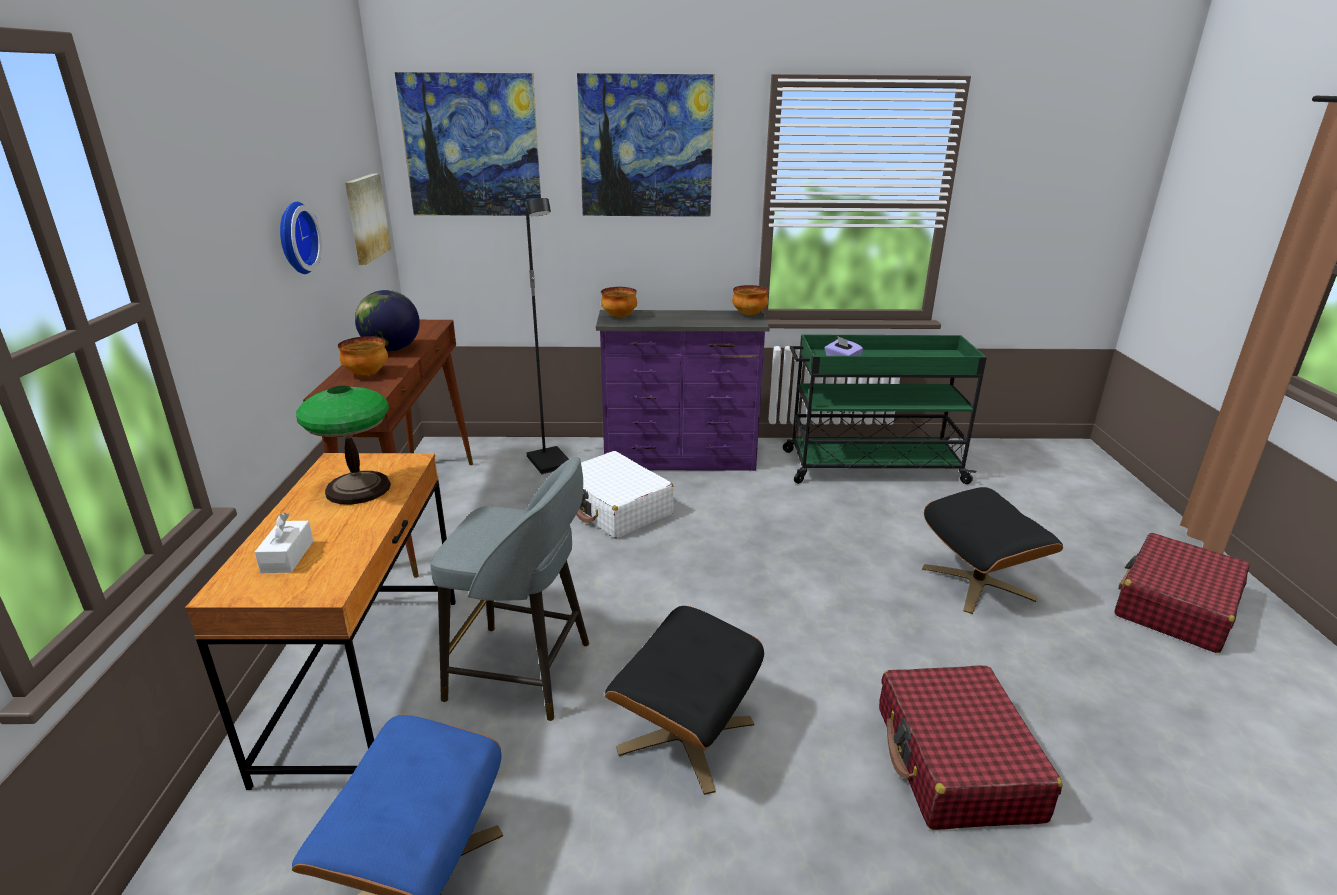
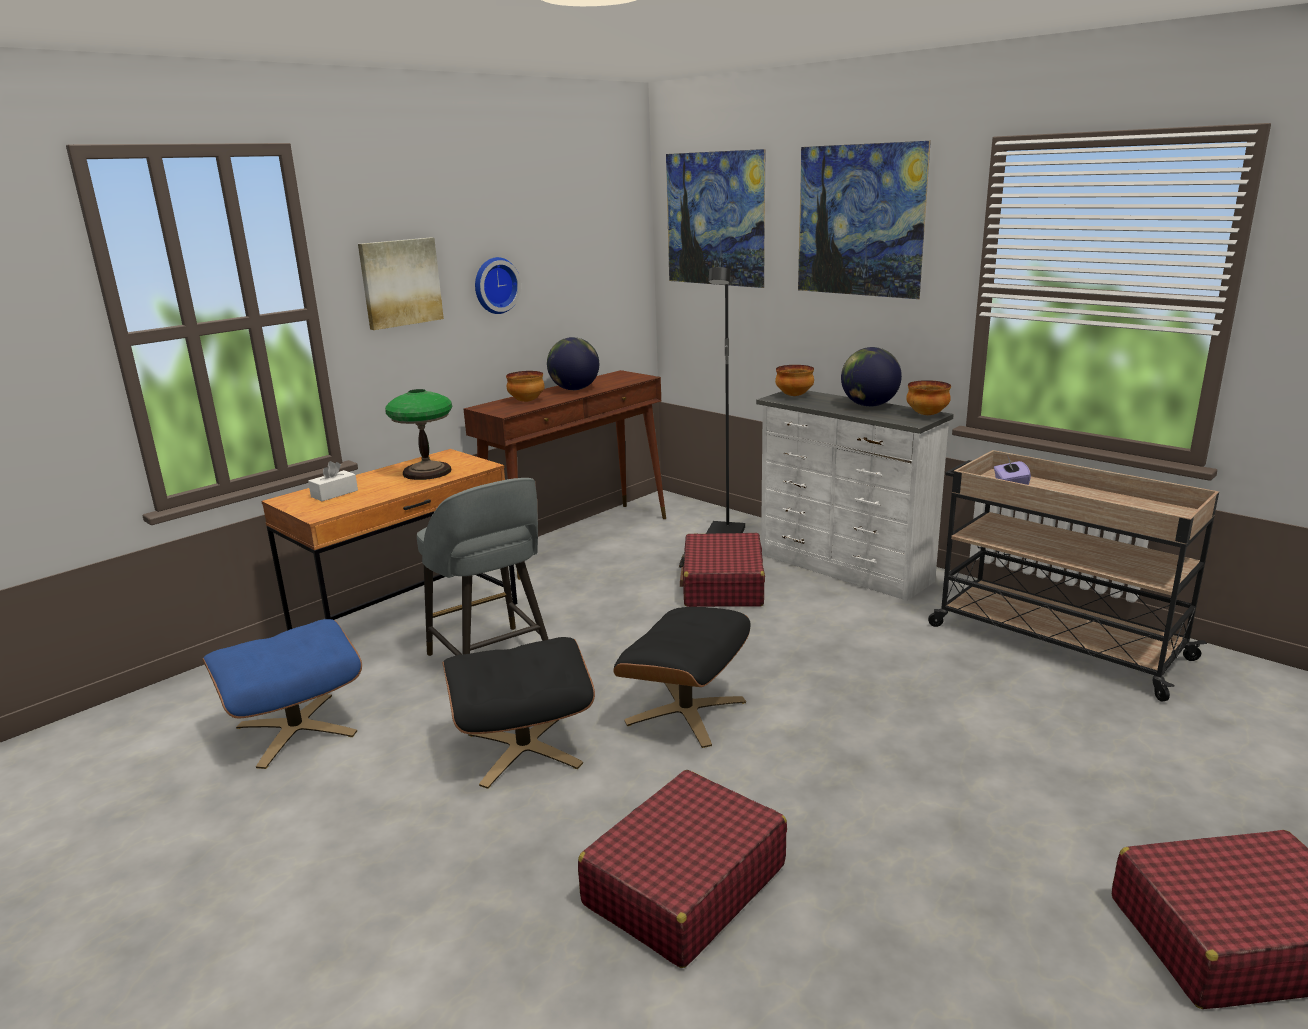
camera: 45 degrees right, 5 degrees down
(366, 218) = (608, 278): picture -> picture (400, 282)
(615, 508) = (723, 585): white suitcase -> red suitcase
(680, 460) = (844, 568): purple dresser -> white dresser
(694, 314) = (869, 405): none -> globe
(870, 467) = (1053, 641): green cart -> beige cart
(978, 583) = (981, 786): black ottoman -> black ottoman (686, 712)

